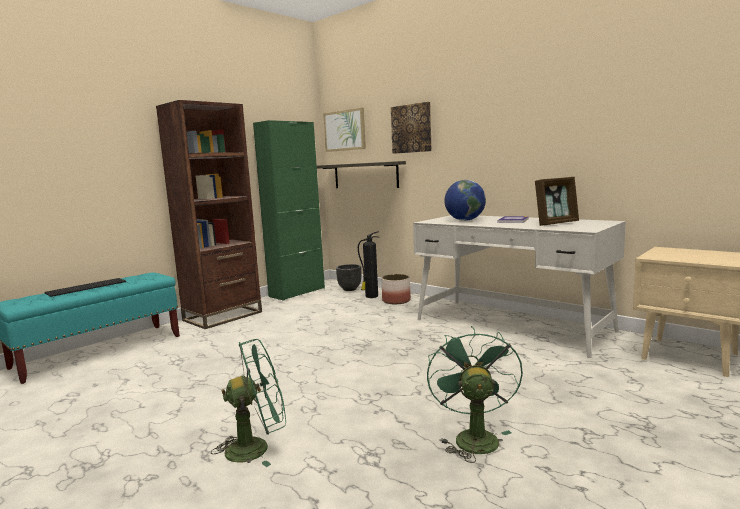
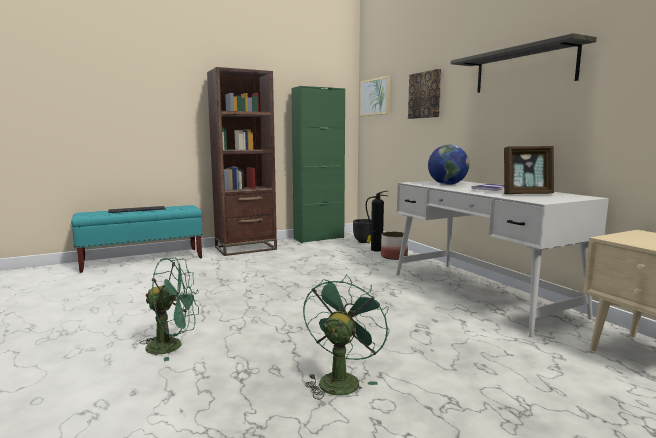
camera: 20 degrees right, 0 degrees up
(365, 175) = (387, 138): shelf -> shelf (523, 69)

